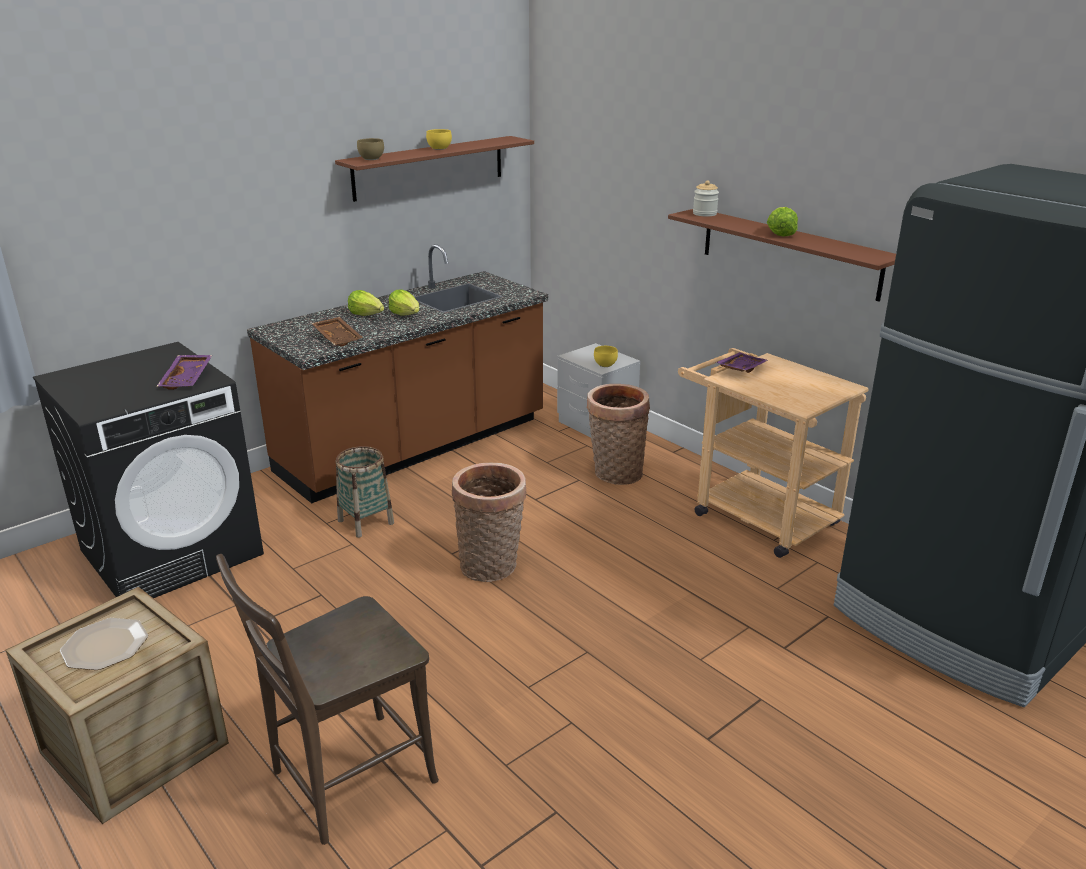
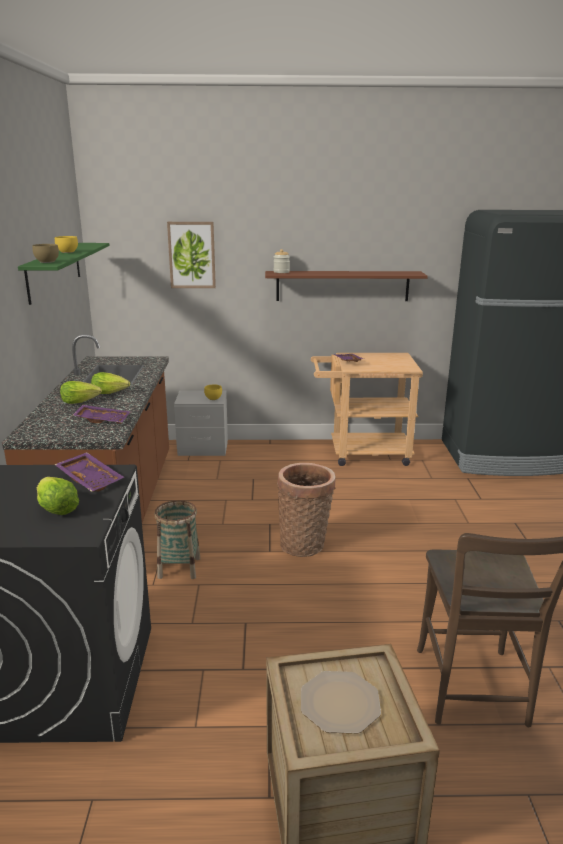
camera: 50 degrees left, 5 degrees down
(338, 338) = (103, 420): brown tray -> purple tray
(429, 167) = (54, 271): brown shelf -> green shelf
(615, 473) = (263, 466): basket -> none
(621, 169) = (192, 255): none -> picture
(780, 233) = (346, 272): lettuce -> lettuce (56, 508)

